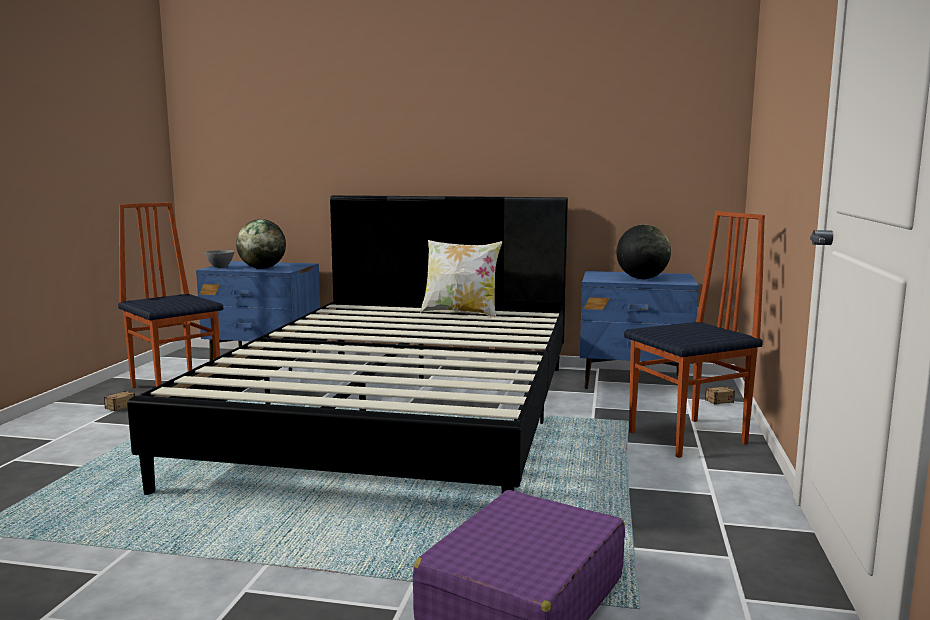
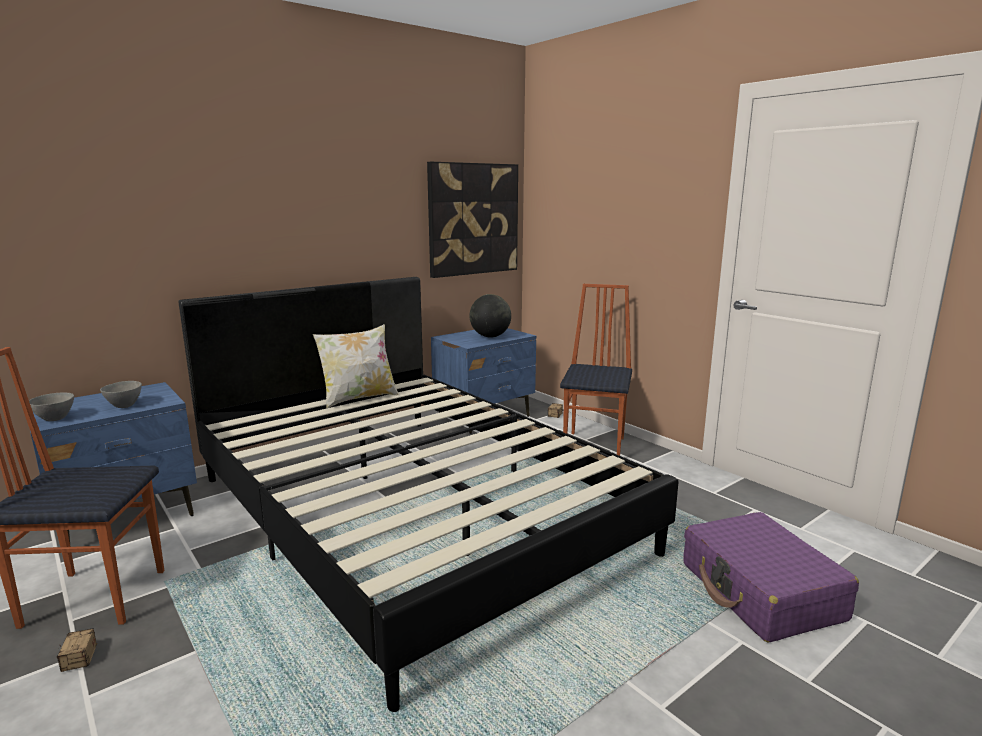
camera: 50 degrees left, 5 degrees up
(262, 268) = (124, 406): globe -> grey bowl
(661, 135) = (473, 219): none -> picture

